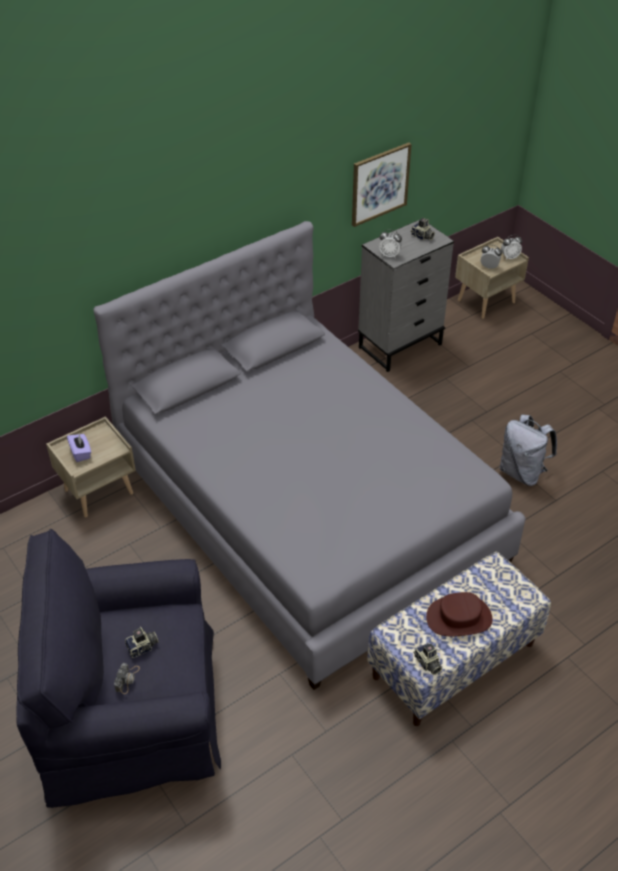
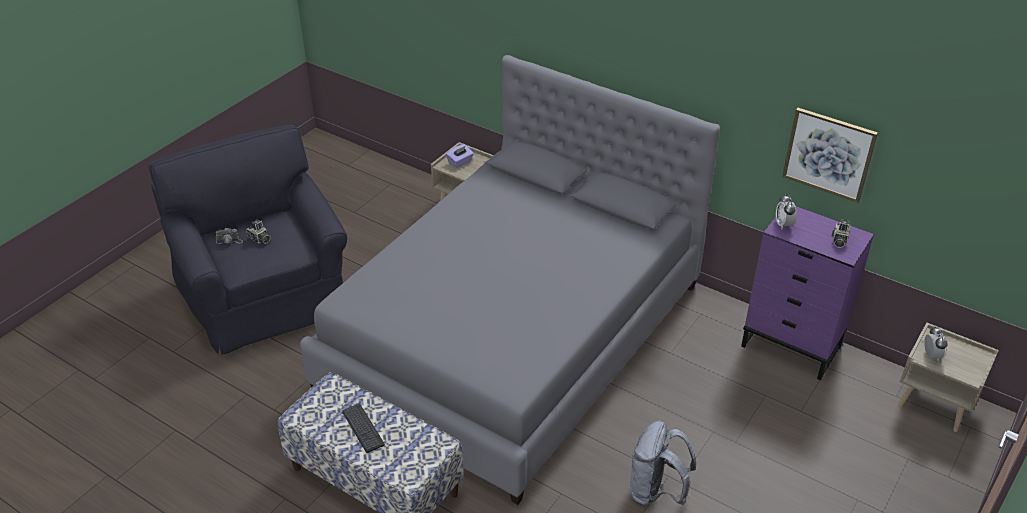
camera: 70 degrees right, 5 degrees down
(400, 345) = (791, 347): grey dresser -> purple dresser
(427, 664) = (303, 416): camera -> none
(459, 618) = (363, 428): brown hat -> keyboard
(509, 257) = (969, 371): alarm clock -> none

